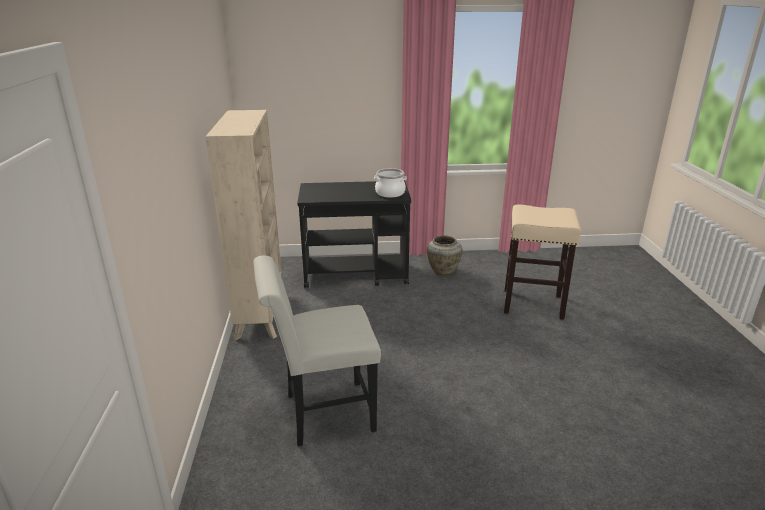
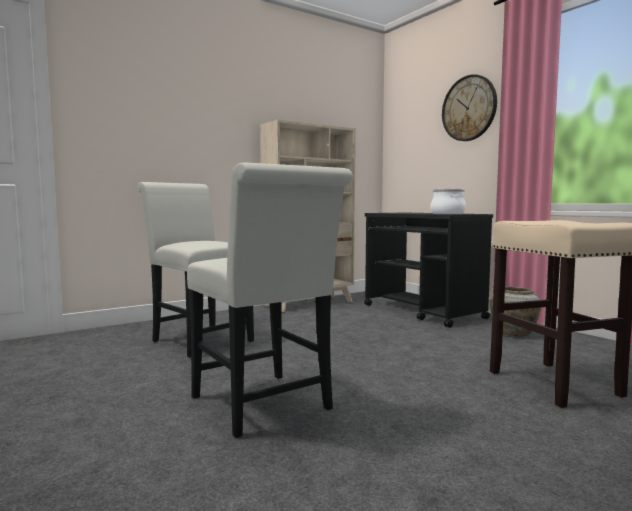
camera: 60 degrees right, 20 degrees down
(357, 78) = (469, 108): none -> wall clock
(510, 418) = (265, 406): none -> white chair

